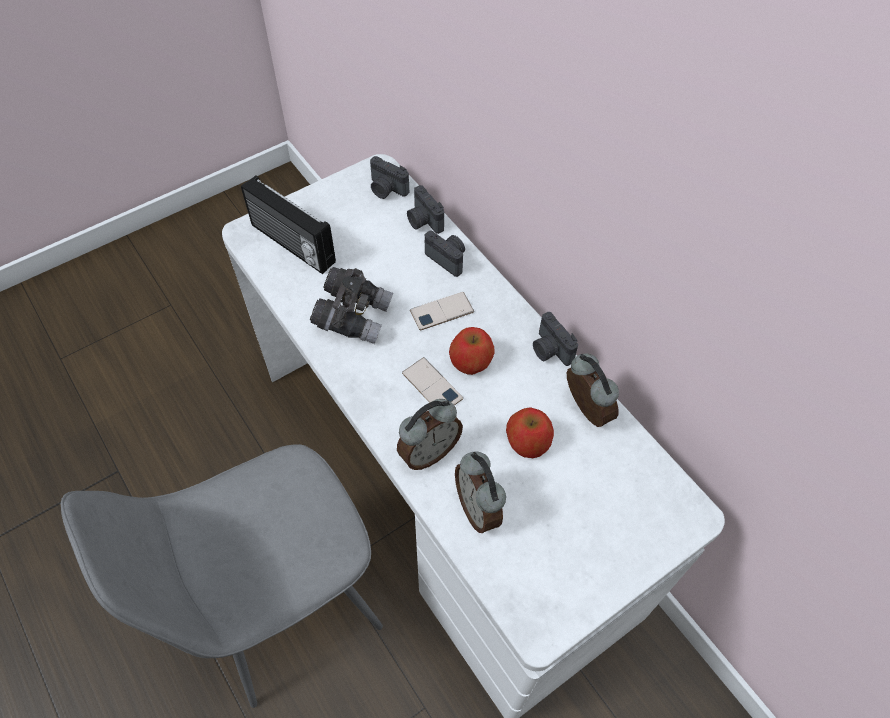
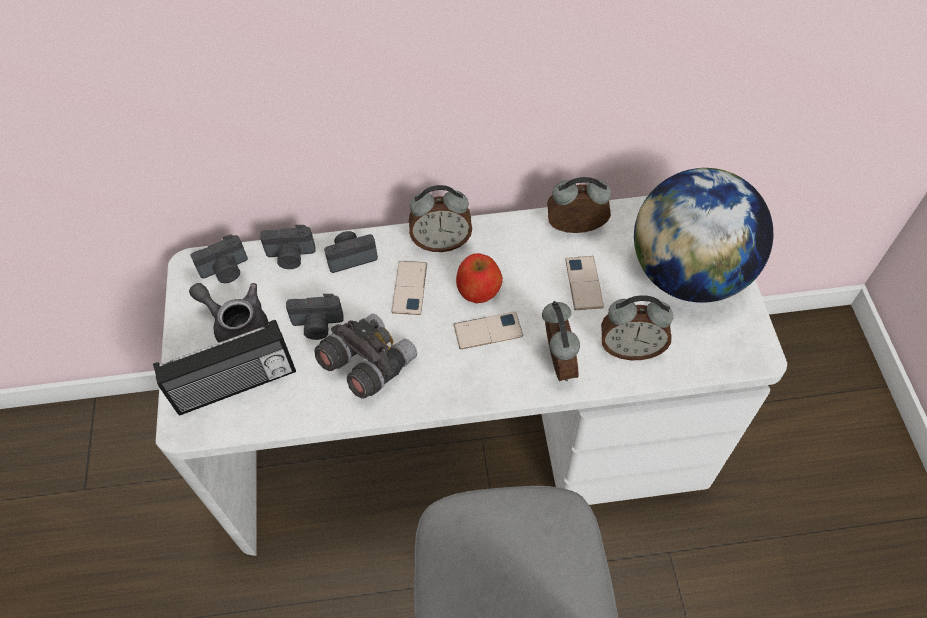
camera: 60 degrees left, 0 degrees up
(343, 219) = (237, 325): none -> grey teapot
(502, 313) = (441, 242): none -> alarm clock
(528, 441) = (584, 283): apple -> phone
(550, 350) = (502, 226): camera -> camera (317, 326)
(597, 529) = (688, 274): none -> globe

